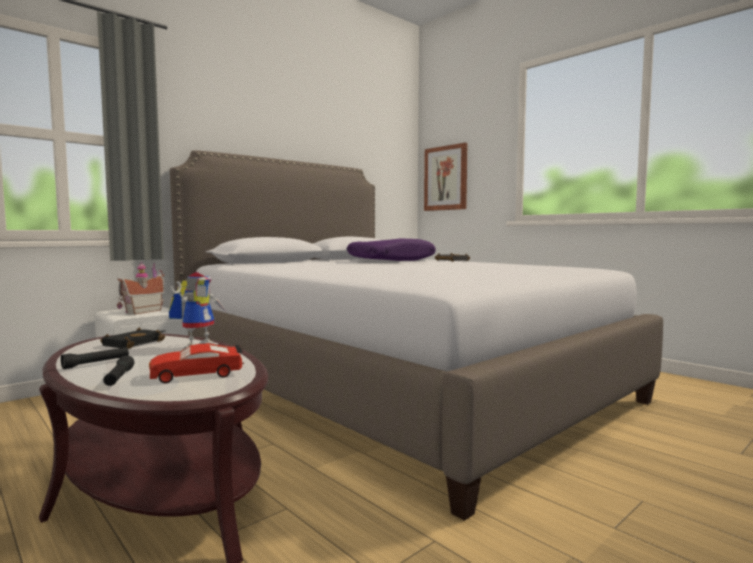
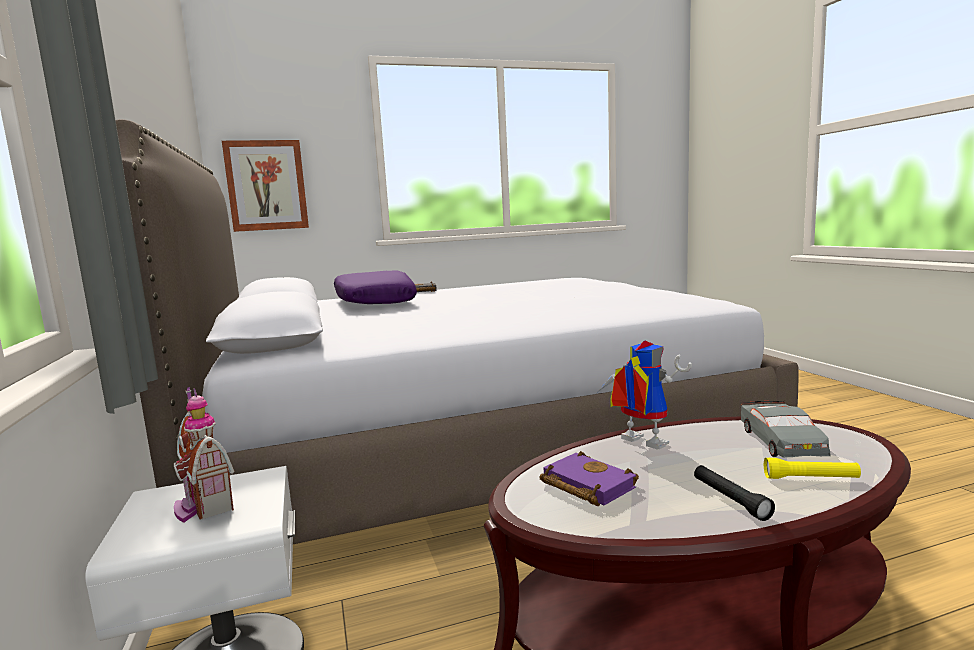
camera: 65 degrees left, 5 degrees up
(119, 378) = (810, 478): black flashlight -> yellow flashlight
(133, 343) = (584, 485): black book -> purple book
(197, 374) = (781, 441): red toy car -> grey toy car

